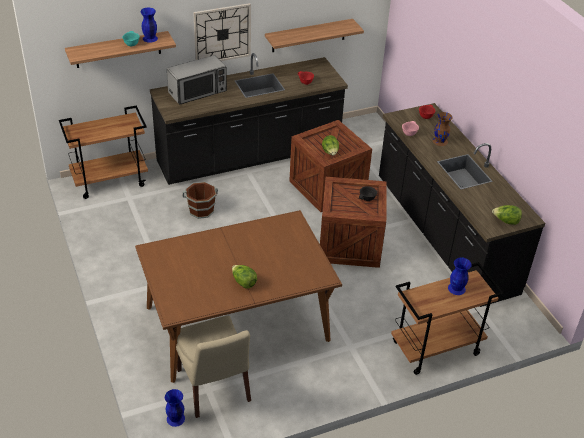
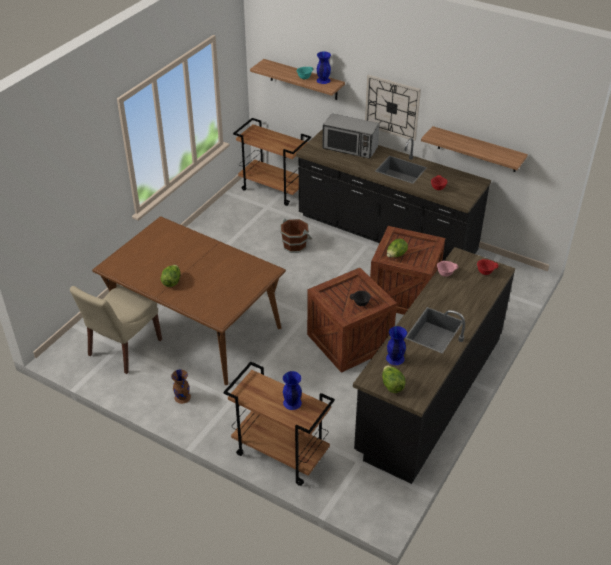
camera: 55 degrees right, 0 degrees up
(175, 419) = (79, 346): blue vase -> blue vase (394, 358)
(440, 141) = (460, 296): brown vase -> brown vase (182, 397)

